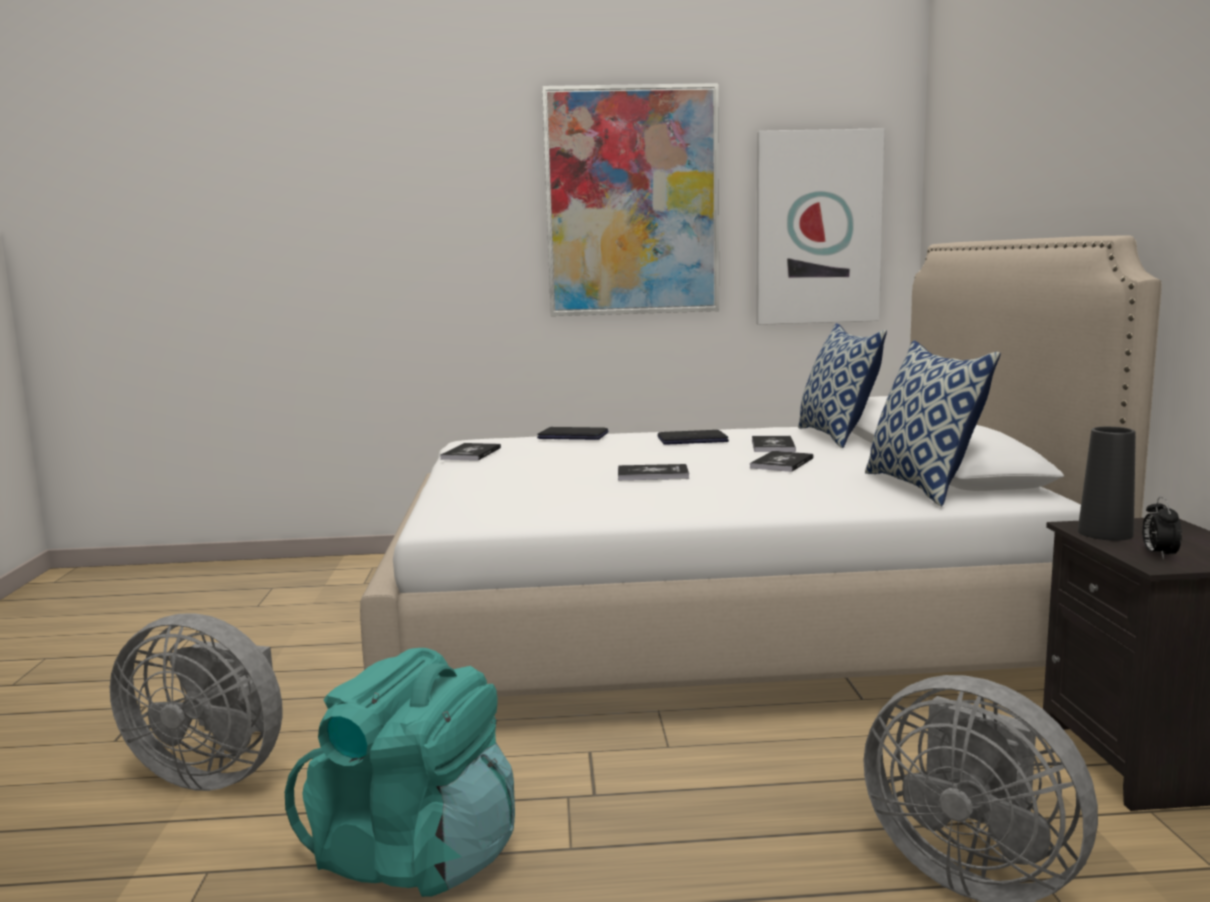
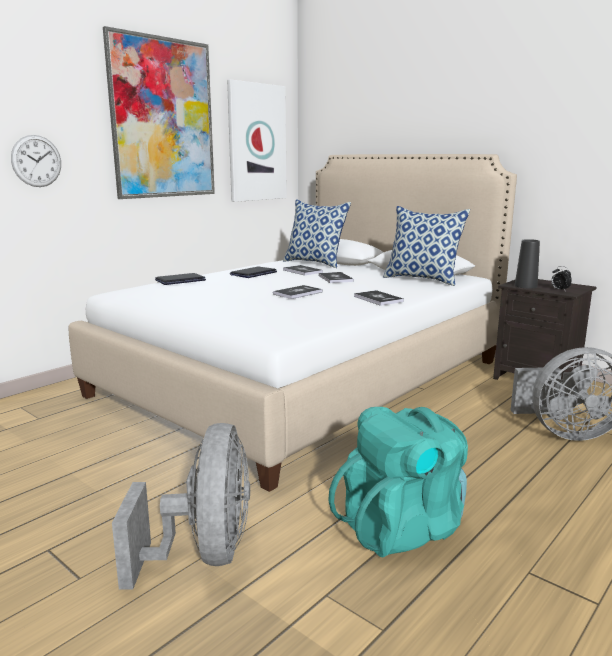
camera: 45 degrees left, 5 degrees up
(214, 772) = (205, 554): grey fan -> grey fan turned 60 degrees counterclockwise
(439, 266) = (36, 161): none -> wall clock
(471, 453) = (150, 299): book -> book (378, 299)

